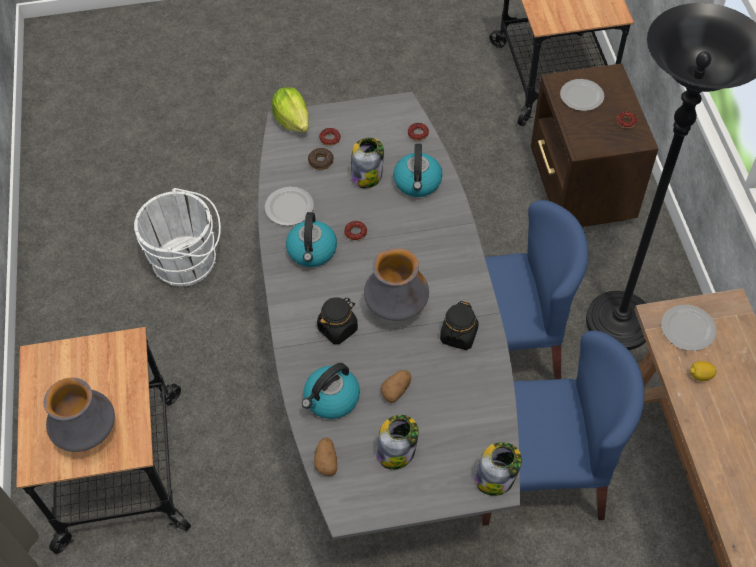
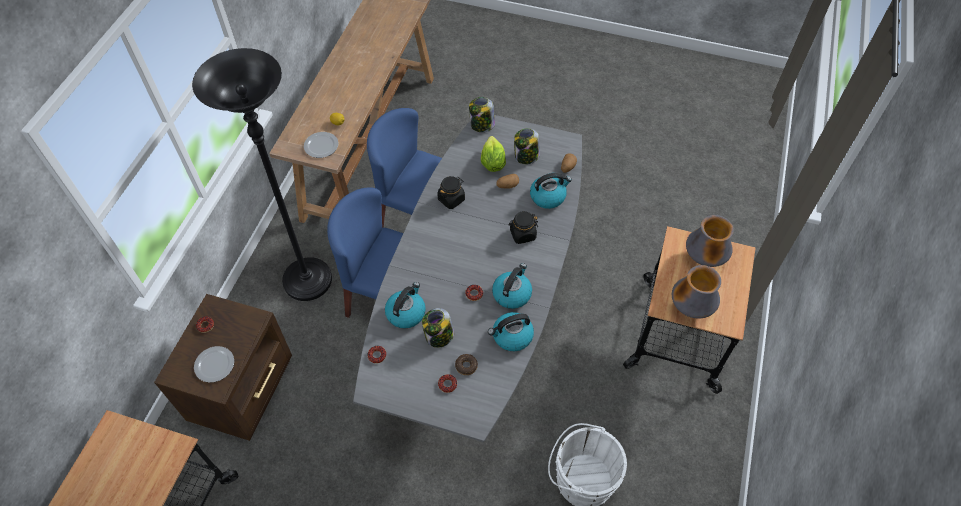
camera: 155 degrees left, 0 degrees up
(288, 207) = (511, 336): plate -> kettle
(292, 121) = (468, 418): lettuce -> lettuce (492, 163)
(396, 309) = (478, 231): vase -> vase (690, 308)

